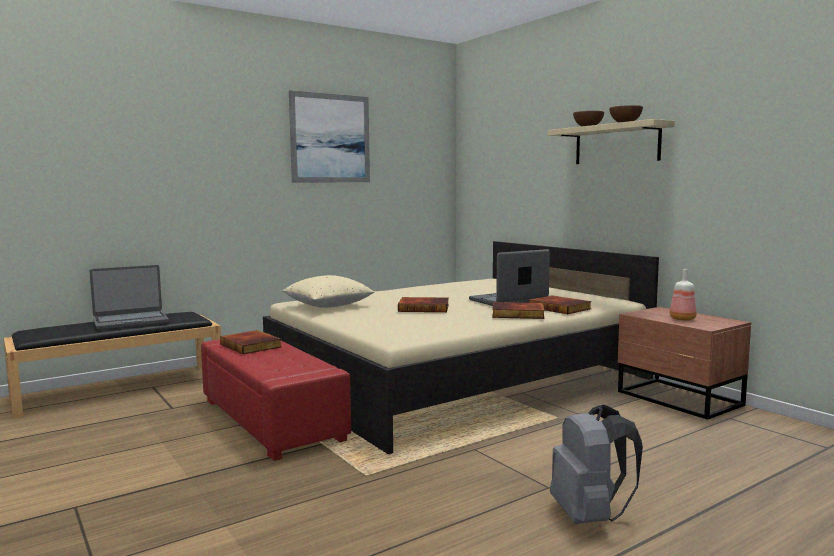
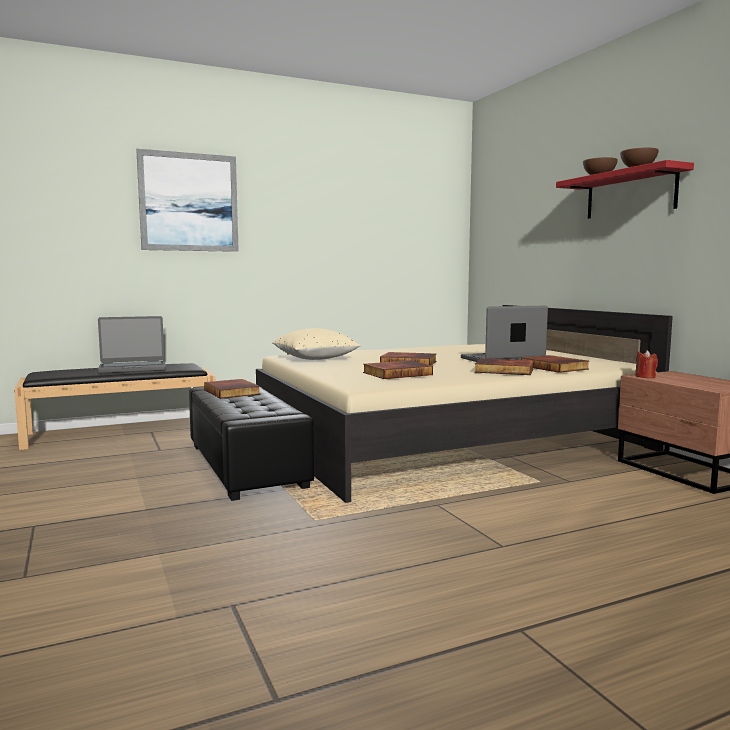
camera: 10 degrees right, 0 degrees up
(271, 419) = (246, 465): red ottoman -> black ottoman
(330, 138) = (336, 198): picture -> picture (189, 202)
(421, 322) = (397, 373): none -> book
(590, 516) = (538, 578): grey backpack -> none
(616, 144) = (630, 194): beige shelf -> red shelf
(641, 314) = (645, 376): none -> red candle
(683, 319) = (692, 382): bottle -> none

